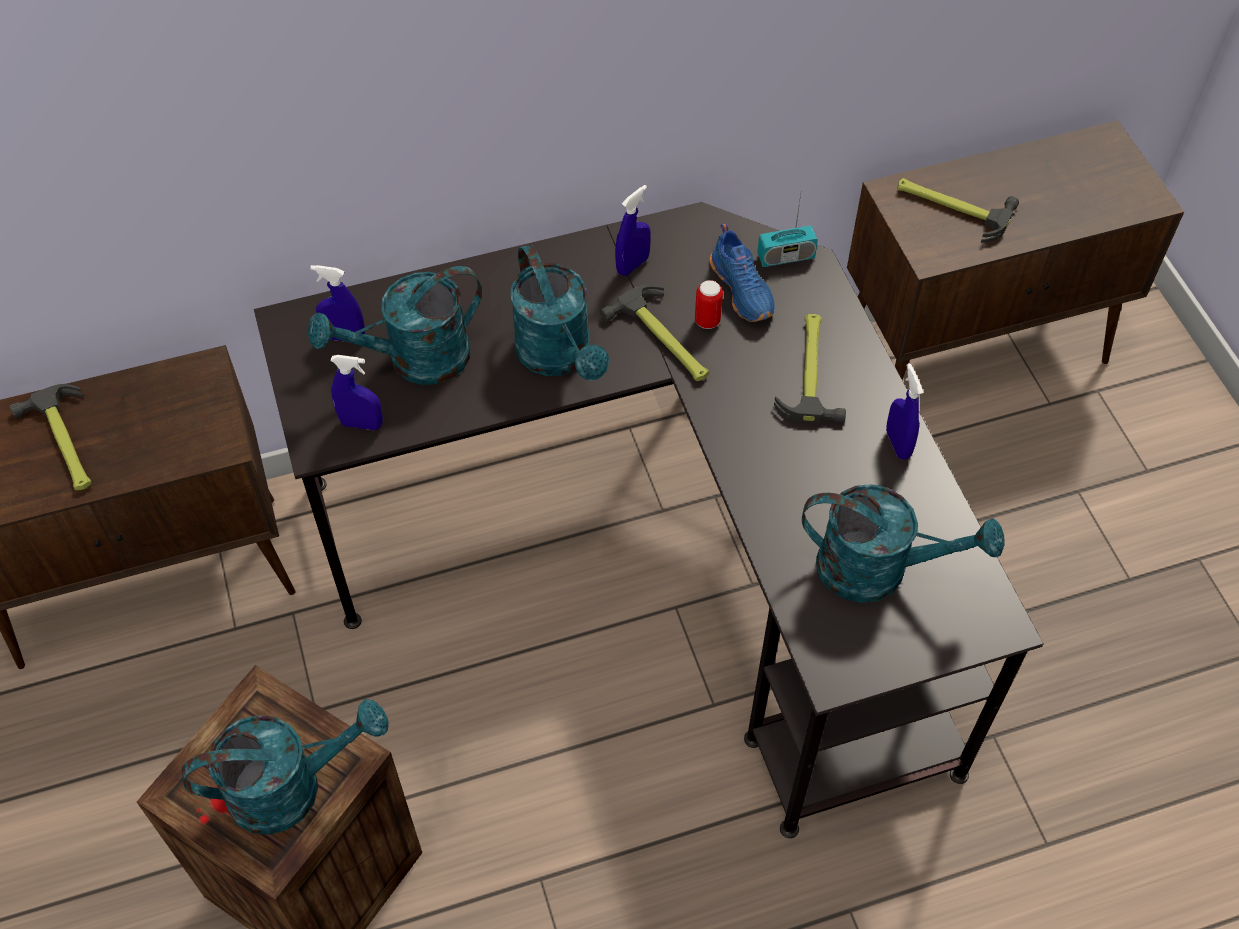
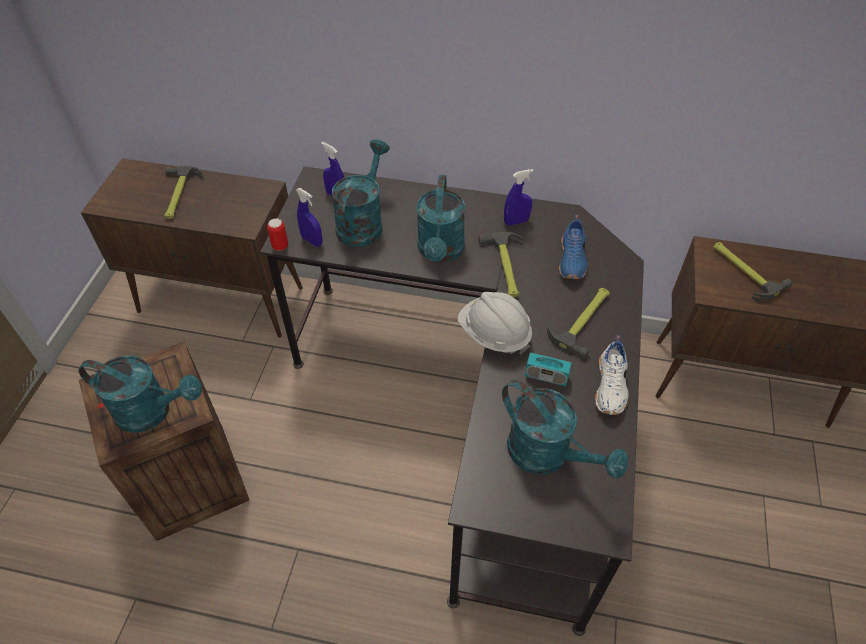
camera: 30 degrees right, 5 degrees down
(415, 361) = (362, 222): turquoise watering can -> turquoise watering can turned 105 degrees clockwise
(707, 320) = (539, 267): can -> can (280, 246)
(711, 443) = (494, 334): none -> white hard hat
(785, 256) = (611, 252): radio -> radio (546, 376)
(897, 444) = (611, 386): blue spray bottle -> white shoe

